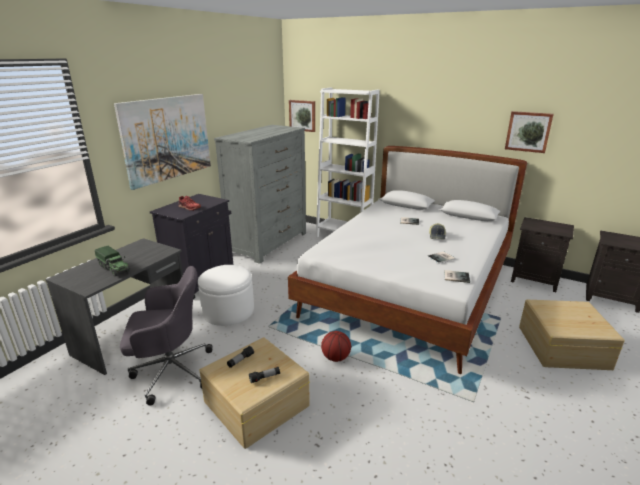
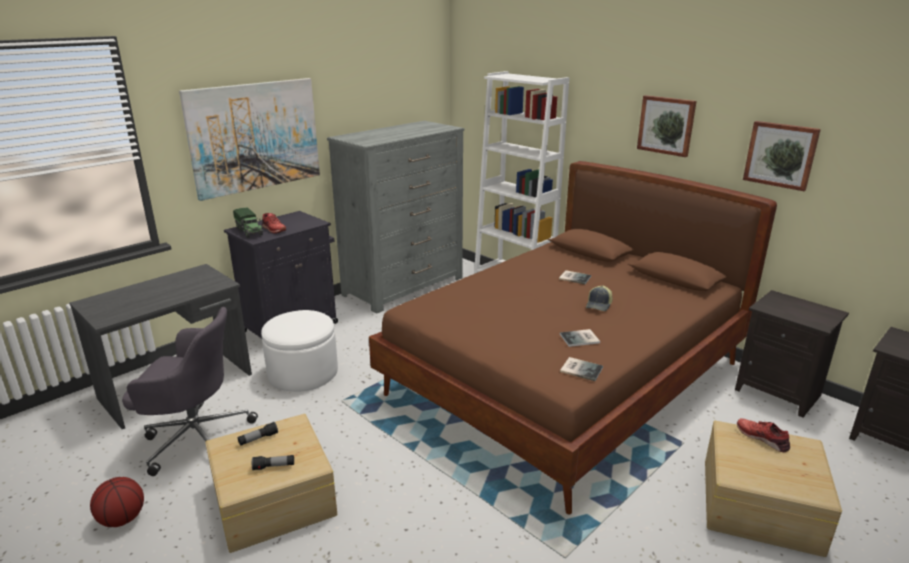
camera: 15 degrees right, 0 degrees up
(114, 269) = (148, 299): toy truck -> toy truck (249, 231)
(302, 115) = (471, 109): picture -> picture (666, 125)
(336, 358) = (406, 458): basketball -> basketball (122, 519)
(410, 290) = (566, 381): white bed -> brown bed
(558, 305) = (762, 438): none -> red shoe

